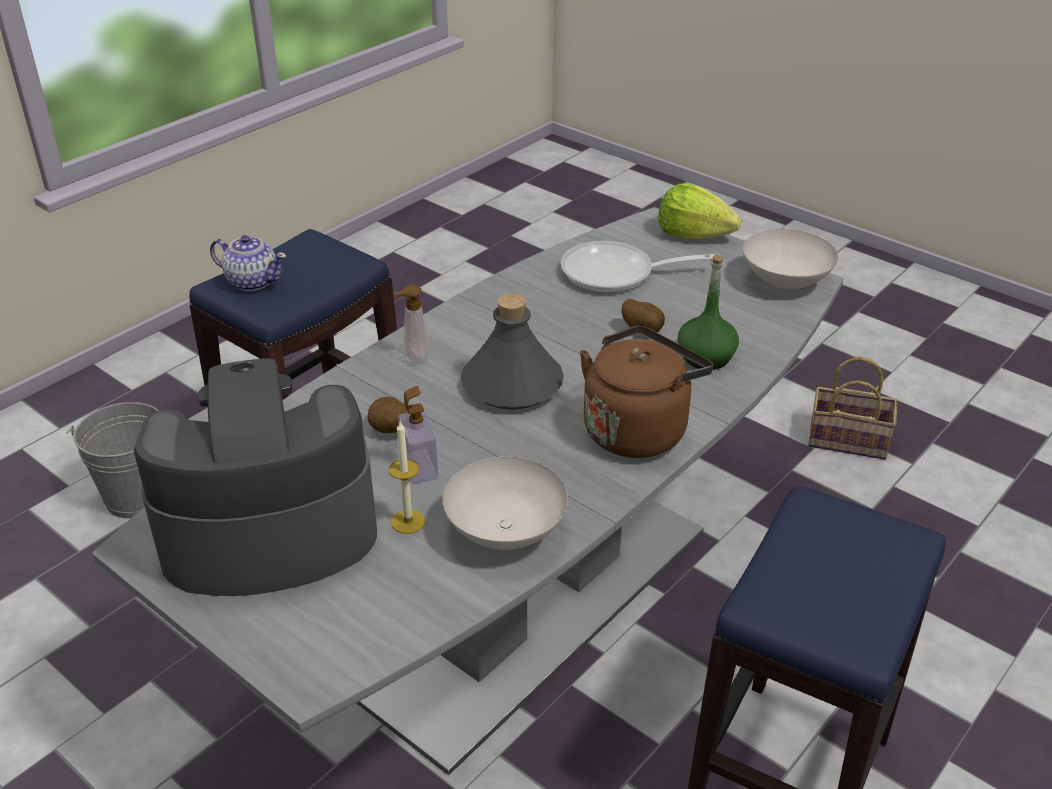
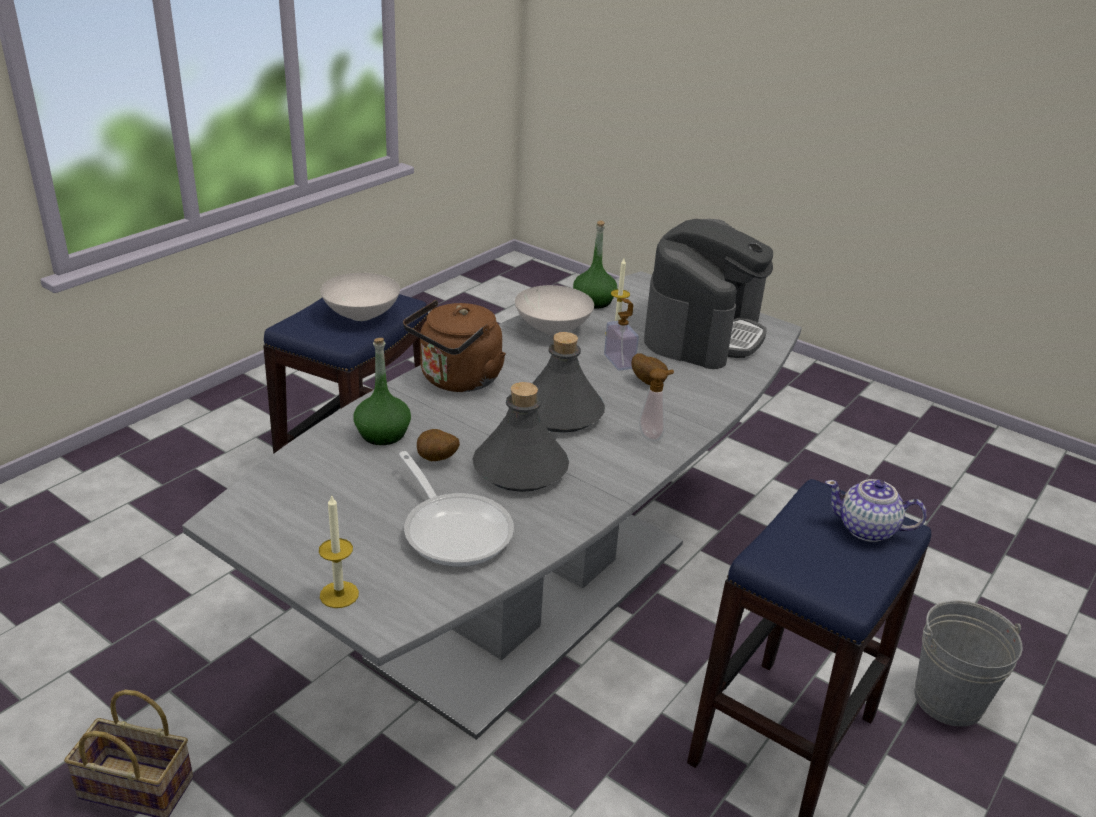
camera: 175 degrees right, 5 degrees down
(267, 530) = (703, 333): coffee machine -> coffee machine turned 45 degrees counterclockwise
(424, 607) = (594, 301): none -> green bottle
(558, 323) = (521, 469): none -> grey bottle
(616, 274) = (454, 530): frying pan -> frying pan turned 60 degrees clockwise
(693, 235) = (339, 594): lettuce -> candle
(786, 282) = (255, 516): white bowl -> white bowl (360, 315)

